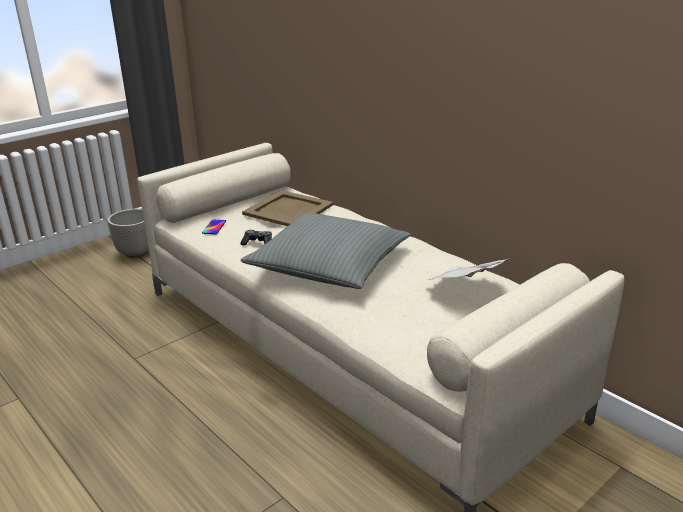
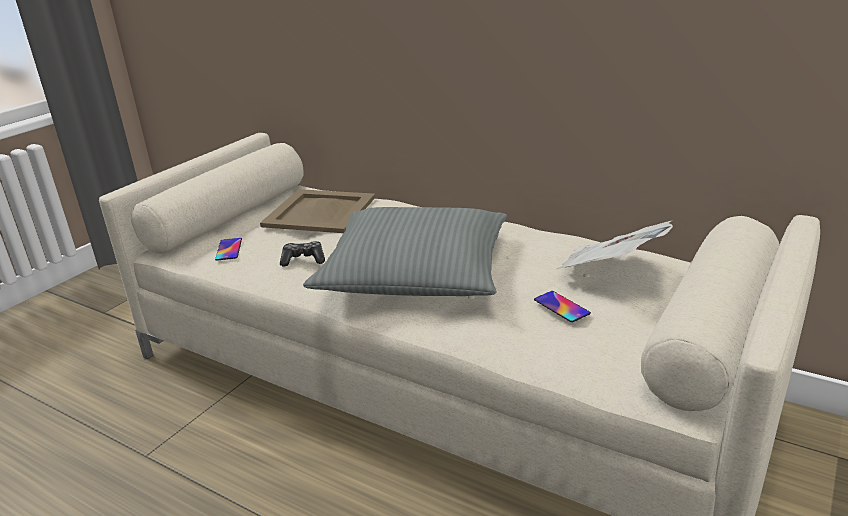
camera: 15 degrees left, 0 degrees up
(136, 253) = (94, 306): planter -> none
(413, 307) = (561, 307): none -> phone

